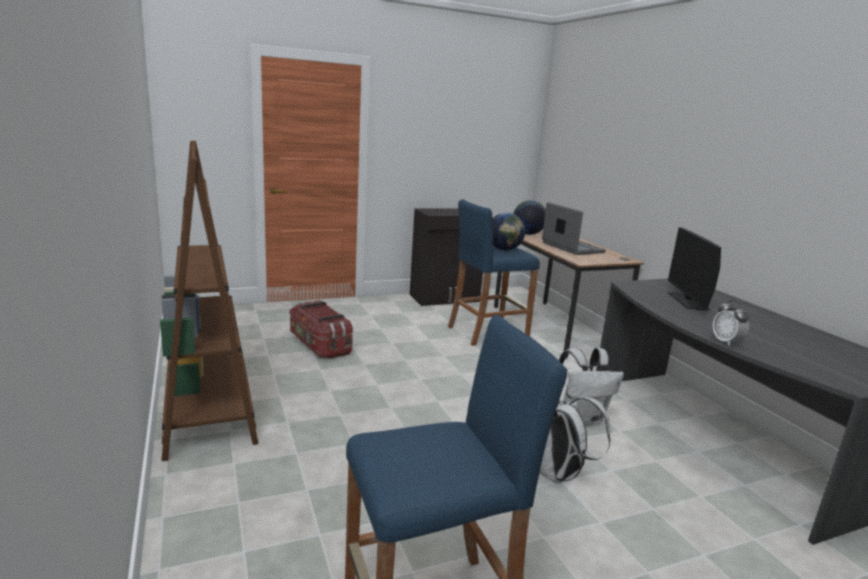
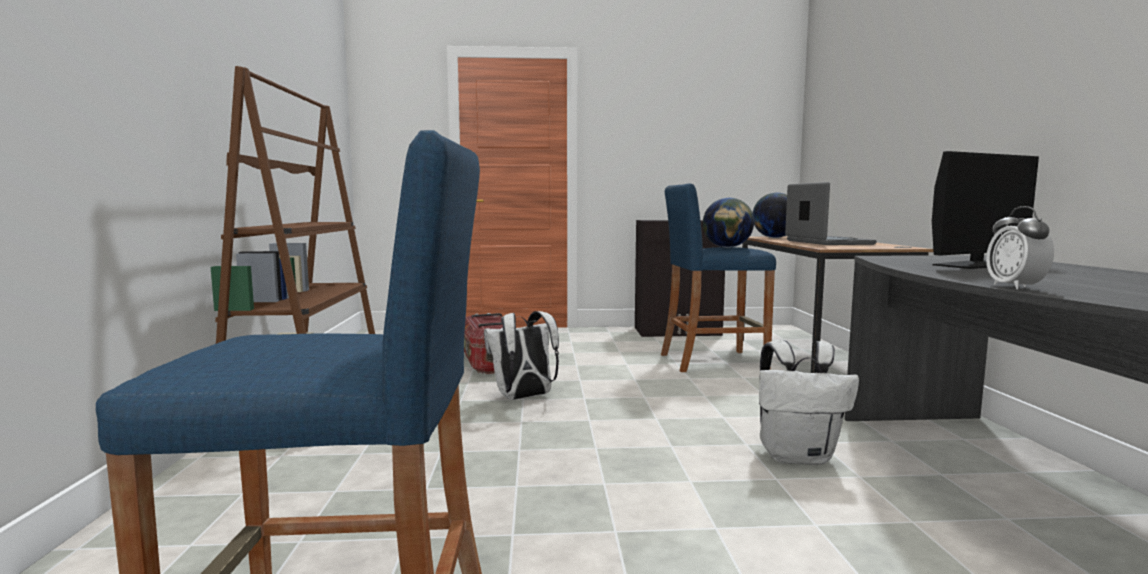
camera: 20 degrees right, 10 degrees down
(559, 475) = (715, 520): white backpack -> white backpack (523, 398)
(687, 301) = (976, 265): monitor -> monitor turned 135 degrees counterclockwise

